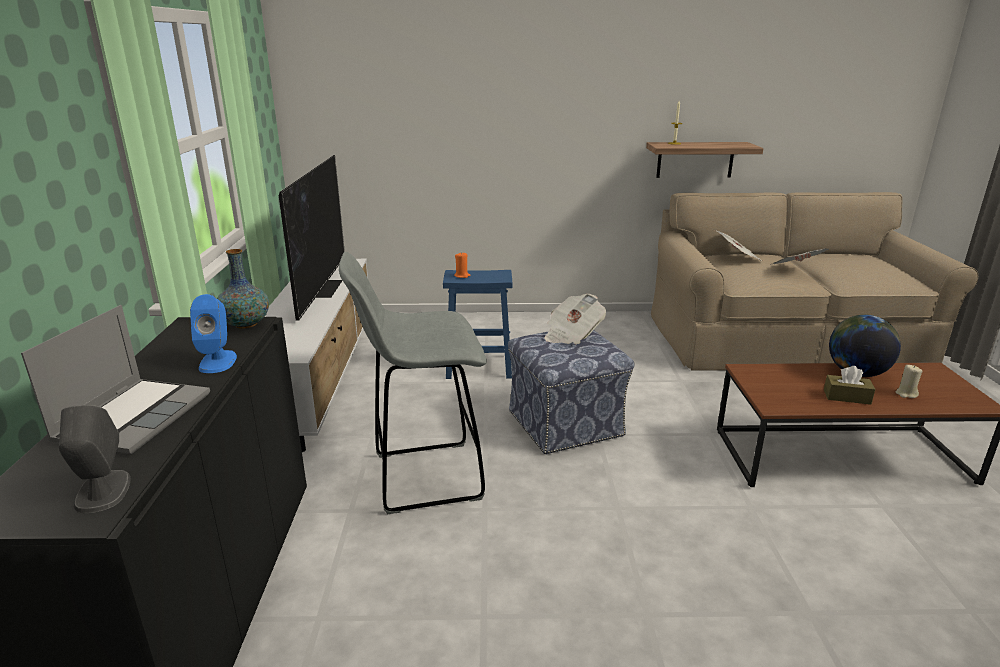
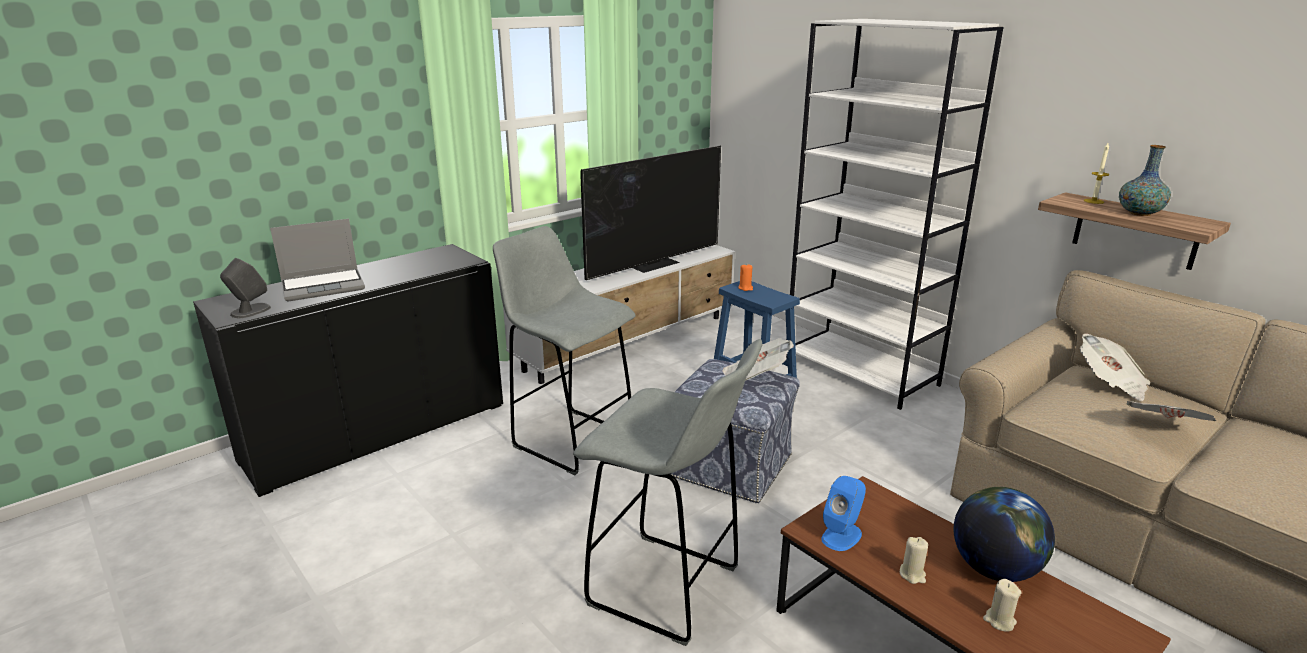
camera: 50 degrees right, 0 degrees up
(218, 361) = (406, 275): blue speaker -> blue speaker (841, 536)
(246, 324) = (464, 260): vase -> vase (1139, 213)
(521, 325) = (861, 372): none -> white bookcase
(683, 522) = (668, 588): none -> grey stool
(846, 397) = (912, 574): brown tissue box -> beige candle

